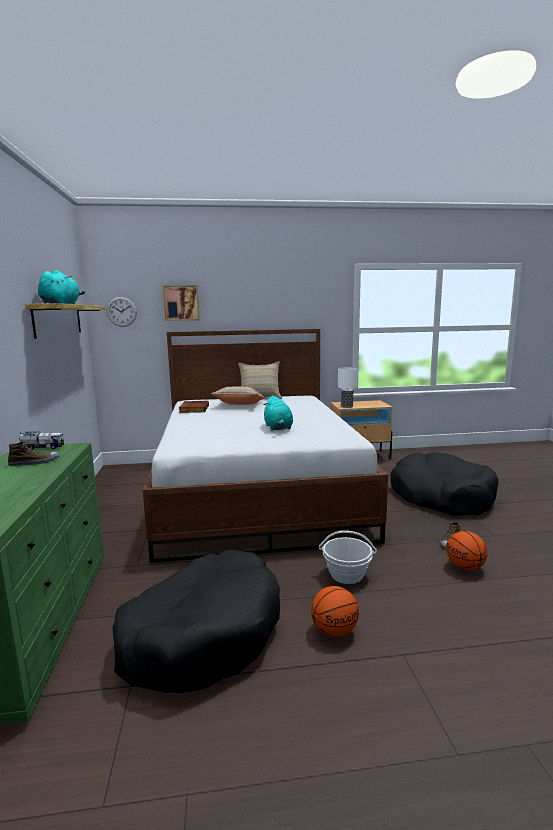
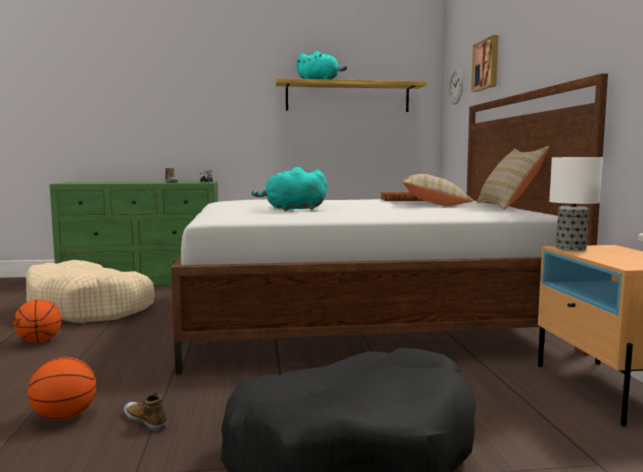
camera: 90 degrees right, 5 degrees down
(203, 634) = (90, 309): black dog bed -> beige dog bed
(347, 574) = (120, 350): basket -> none

